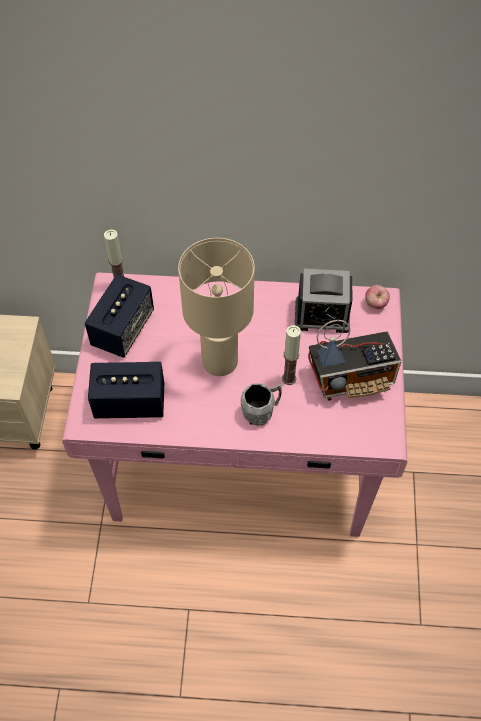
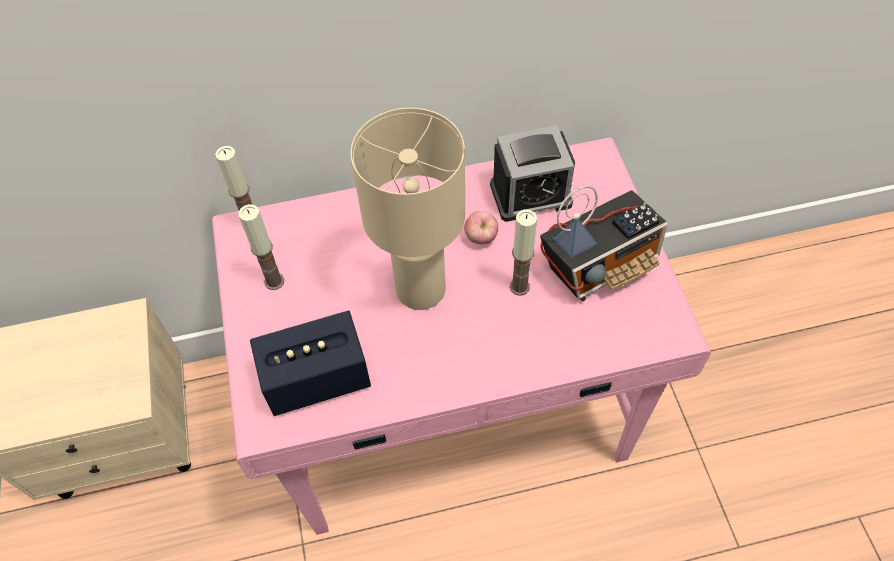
camera: 15 degrees left, 0 degrees up
(123, 329) = (274, 281): speaker -> candle
(261, 412) = (500, 341): grey mug -> none
(375, 304) = (591, 164): apple -> apple (481, 238)

